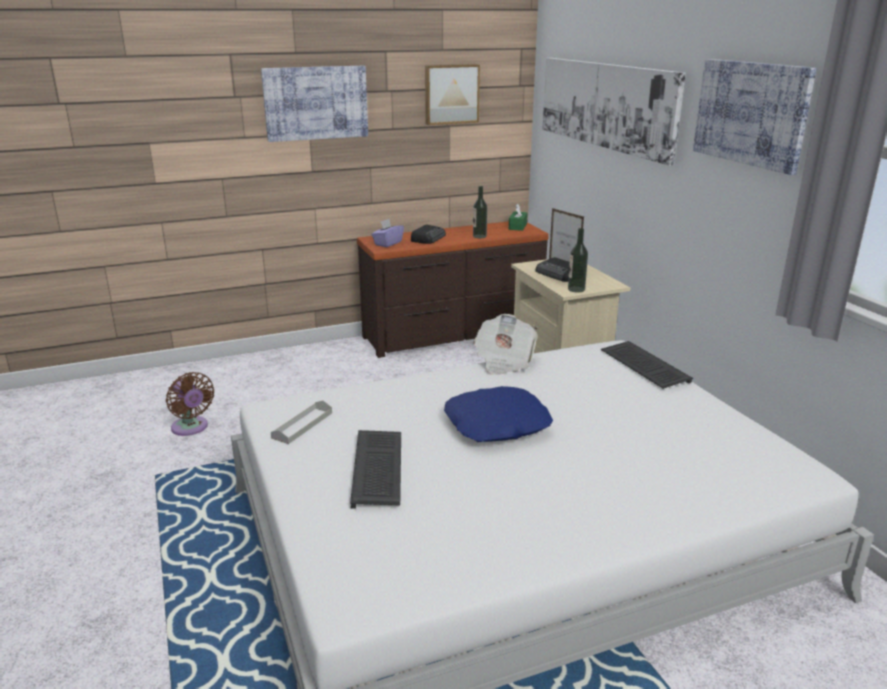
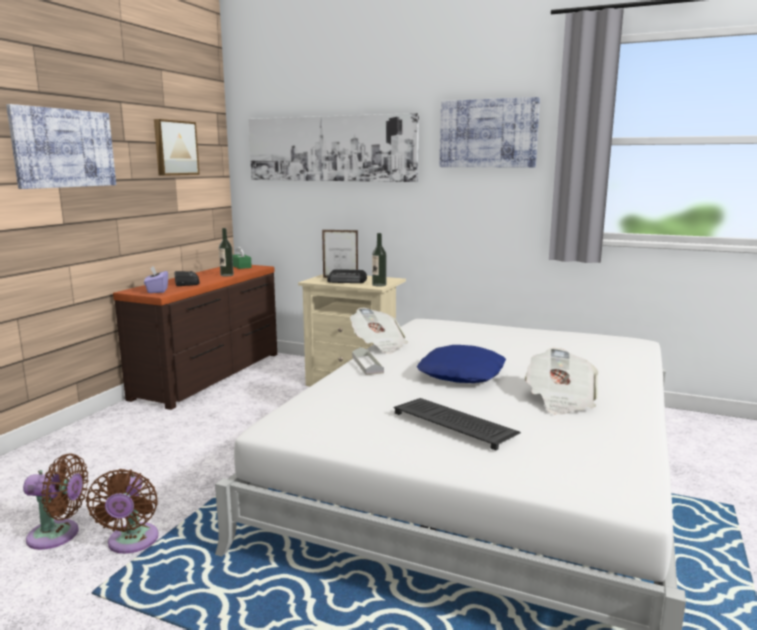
camera: 45 degrees left, 10 degrees down
(213, 454) = (131, 542): none -> brown fan
(302, 425) = (331, 426): grey tray -> grey tray (367, 364)
(522, 496) = (560, 400): none -> newspaper
(642, 366) = (461, 325): keyboard -> none

